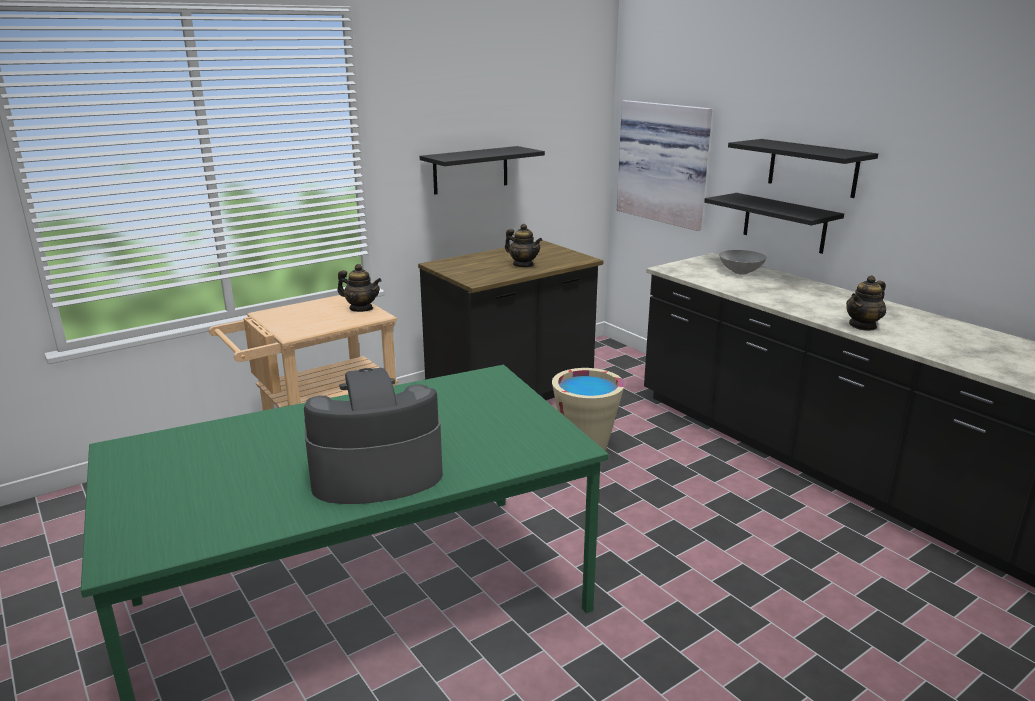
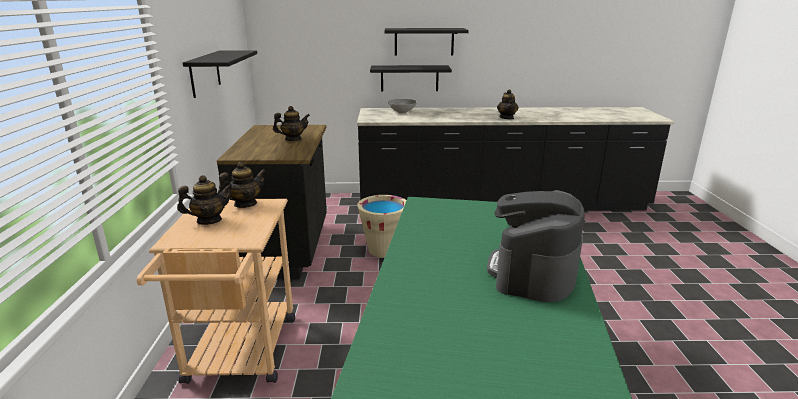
camera: 55 degrees left, 0 degrees up
(314, 310) = (209, 220): none -> teapot
(665, 163) = (306, 54): picture -> none

